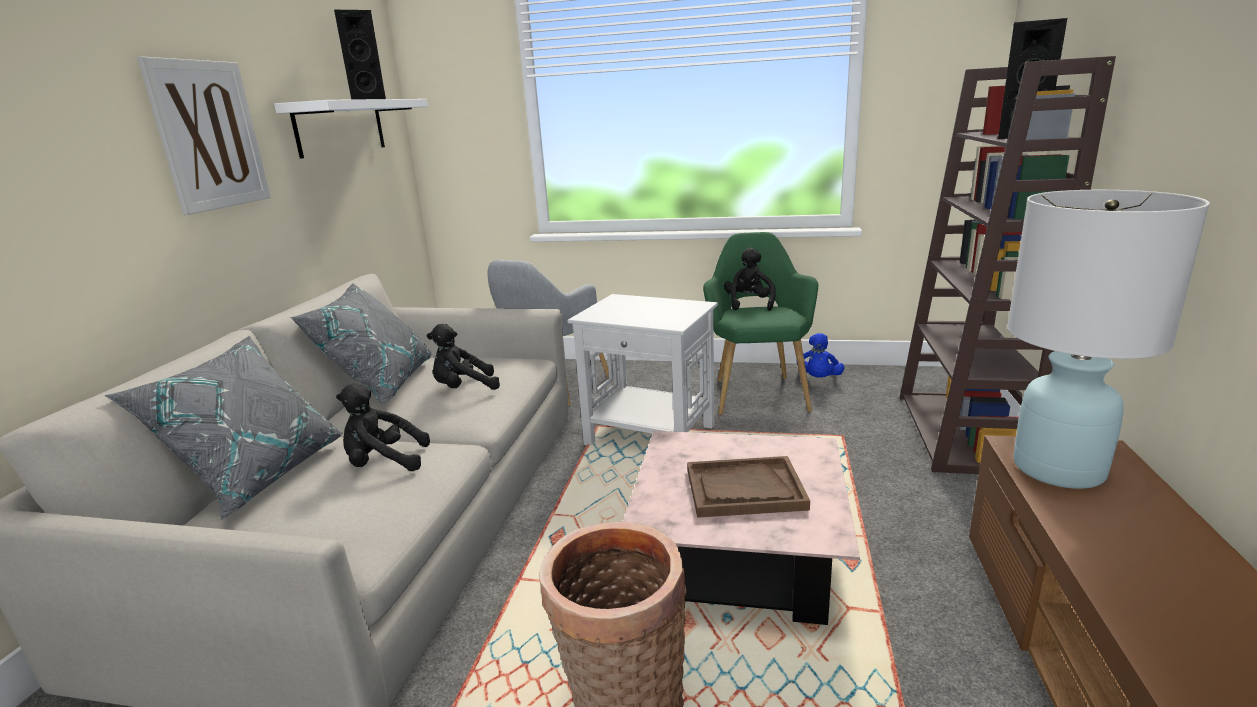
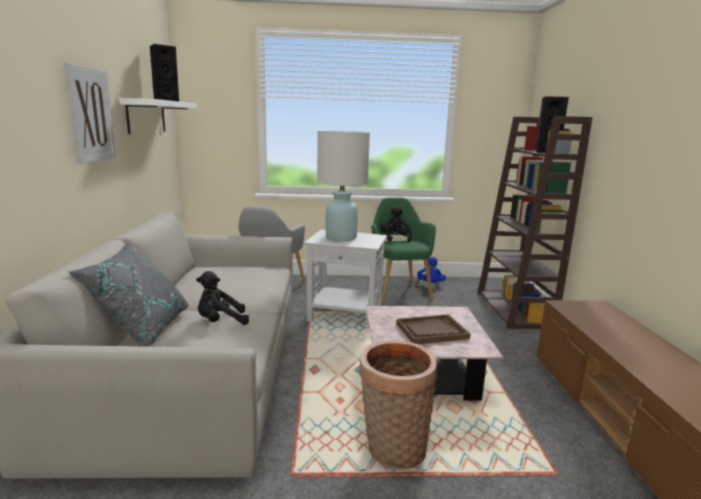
camera: 15 degrees left, 5 degrees down
(379, 384) = (186, 280): grey pillow -> none
(464, 389) = (244, 283): black plush toy -> none
(1058, 469) = (583, 313): white table lamp -> white table lamp (341, 237)

